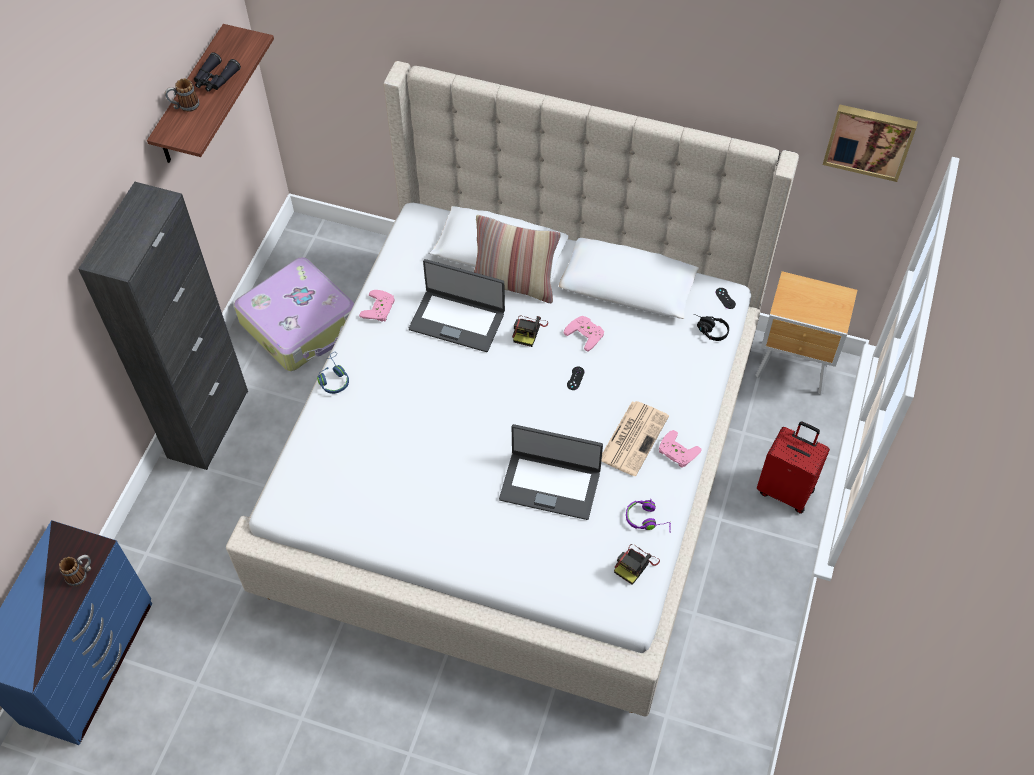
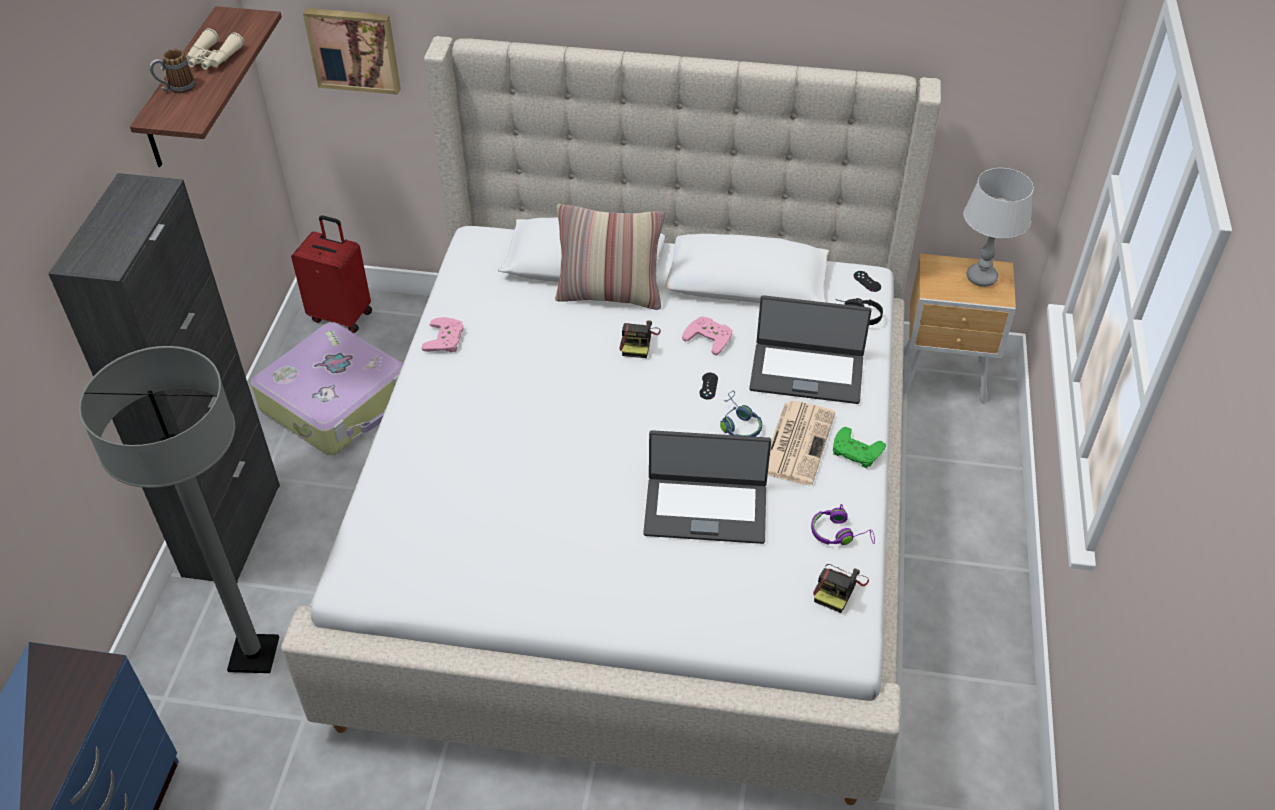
camera: 10 degrees left, 10 degrees down
(81, 574) = (77, 706): mug -> none
(214, 529) = (254, 655): none -> grey floor lamp
(215, 79) = (213, 59): black binoculars -> beige binoculars
(333, 378) = (399, 422): blue headphones -> blue headphones (738, 423)
(457, 320) = (547, 340): laptop -> laptop (806, 372)
(676, 452) = (855, 452): pink game controller -> green game controller
(786, 490) = (972, 511): red suitcase -> red suitcase (342, 315)
(826, 301) = (981, 278): none -> grey table lamp
(869, 140) = (1023, 49): picture -> picture (354, 49)

